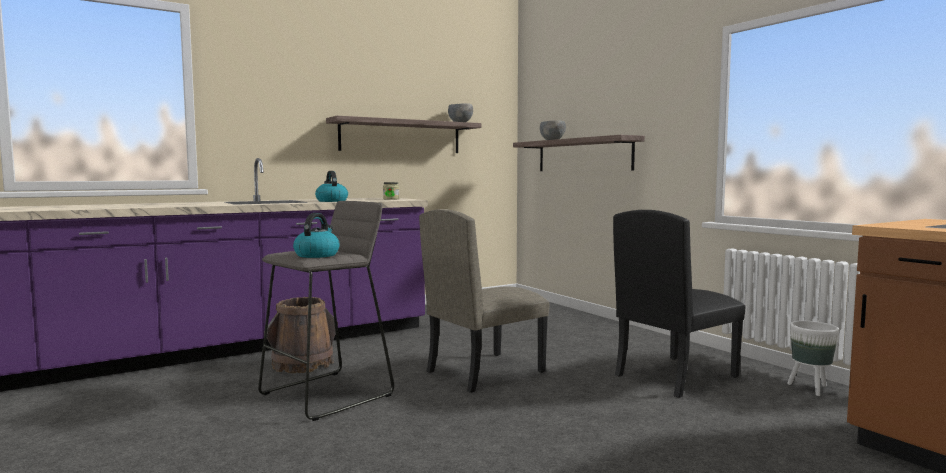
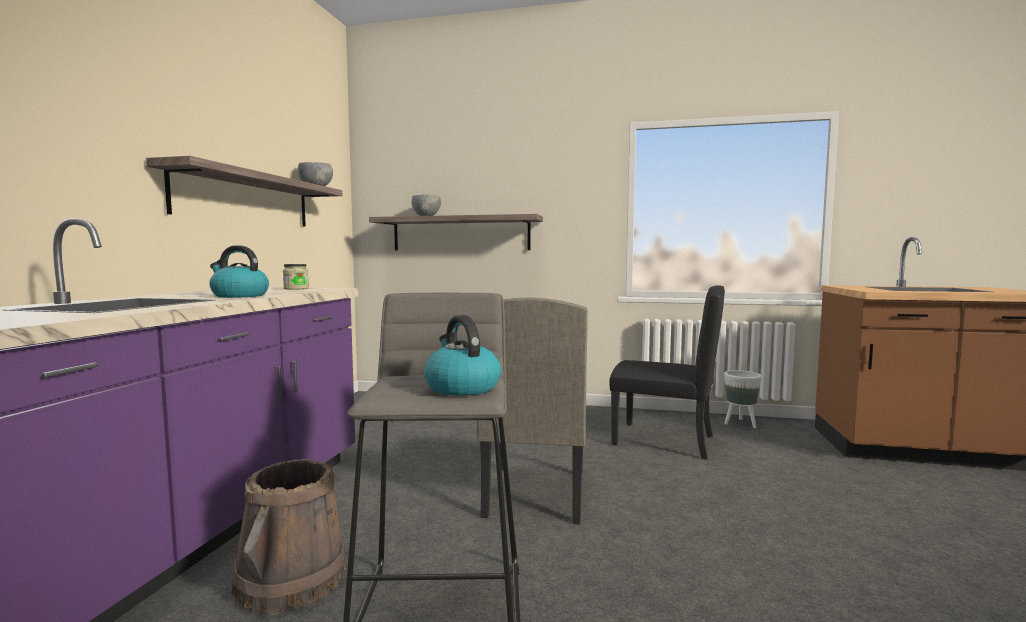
camera: 45 degrees left, 0 degrees up
(675, 376) = (663, 440): black chair -> black chair turned 75 degrees counterclockwise

